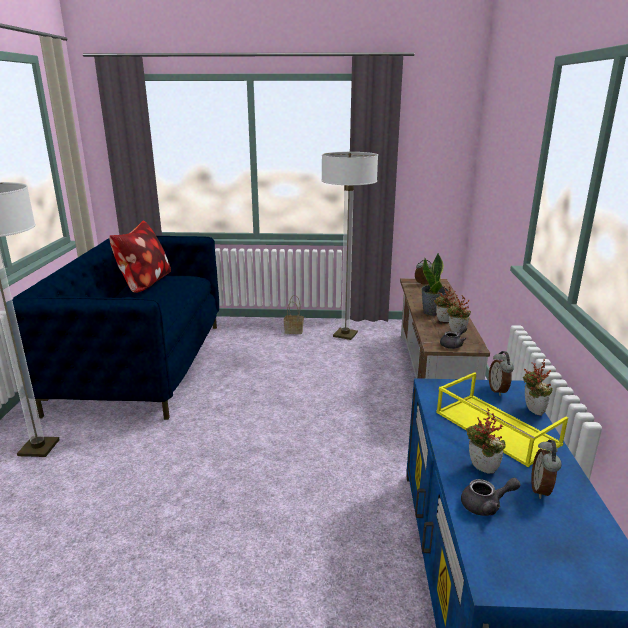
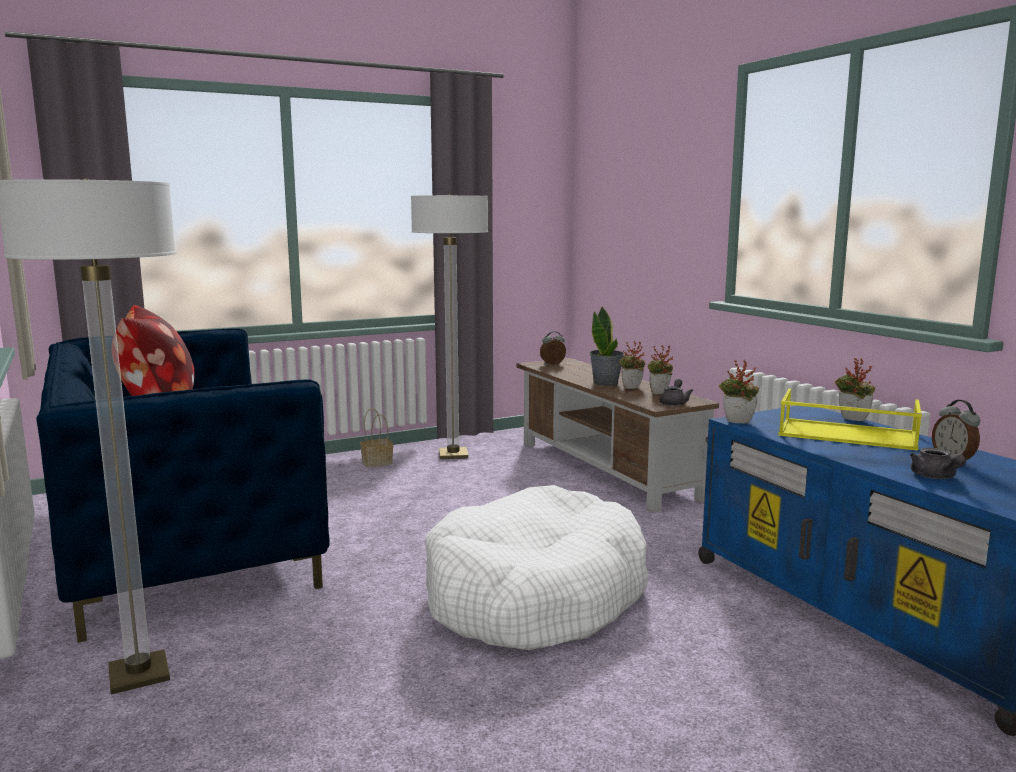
camera: 30 degrees left, 10 degrees down
(268, 467) = (534, 596): none -> white dog bed
(480, 469) = (887, 459): potted plant -> potted plant (737, 423)
(486, 505) = (935, 477): grey teapot -> grey teapot turned 120 degrees clockwise
(498, 390) = (800, 413): alarm clock -> none

